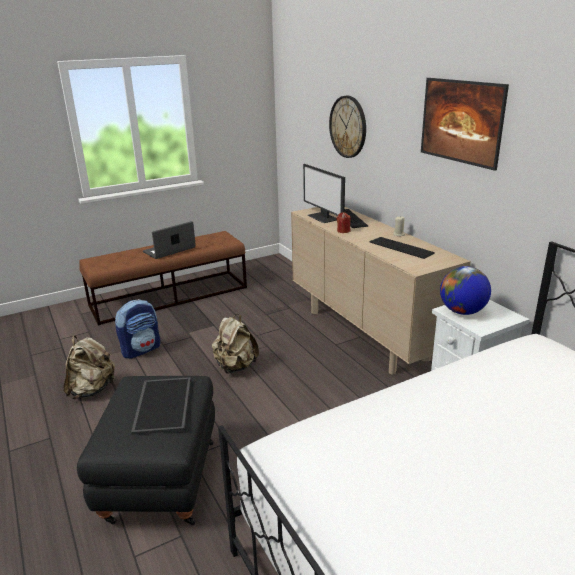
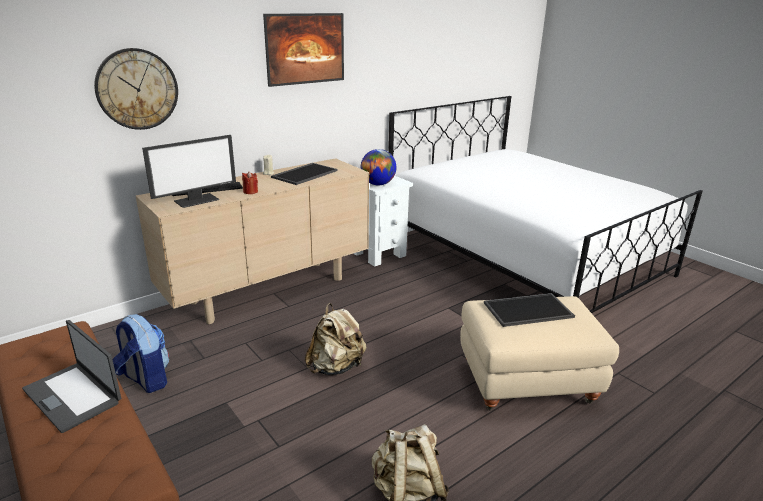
camera: 100 degrees left, 0 degrees up
(141, 349) = (293, 468): backpack -> backpack (145, 380)
(160, 479) = (526, 386): black ottoman -> beige ottoman
(401, 247) = (304, 174): keyboard -> tray

